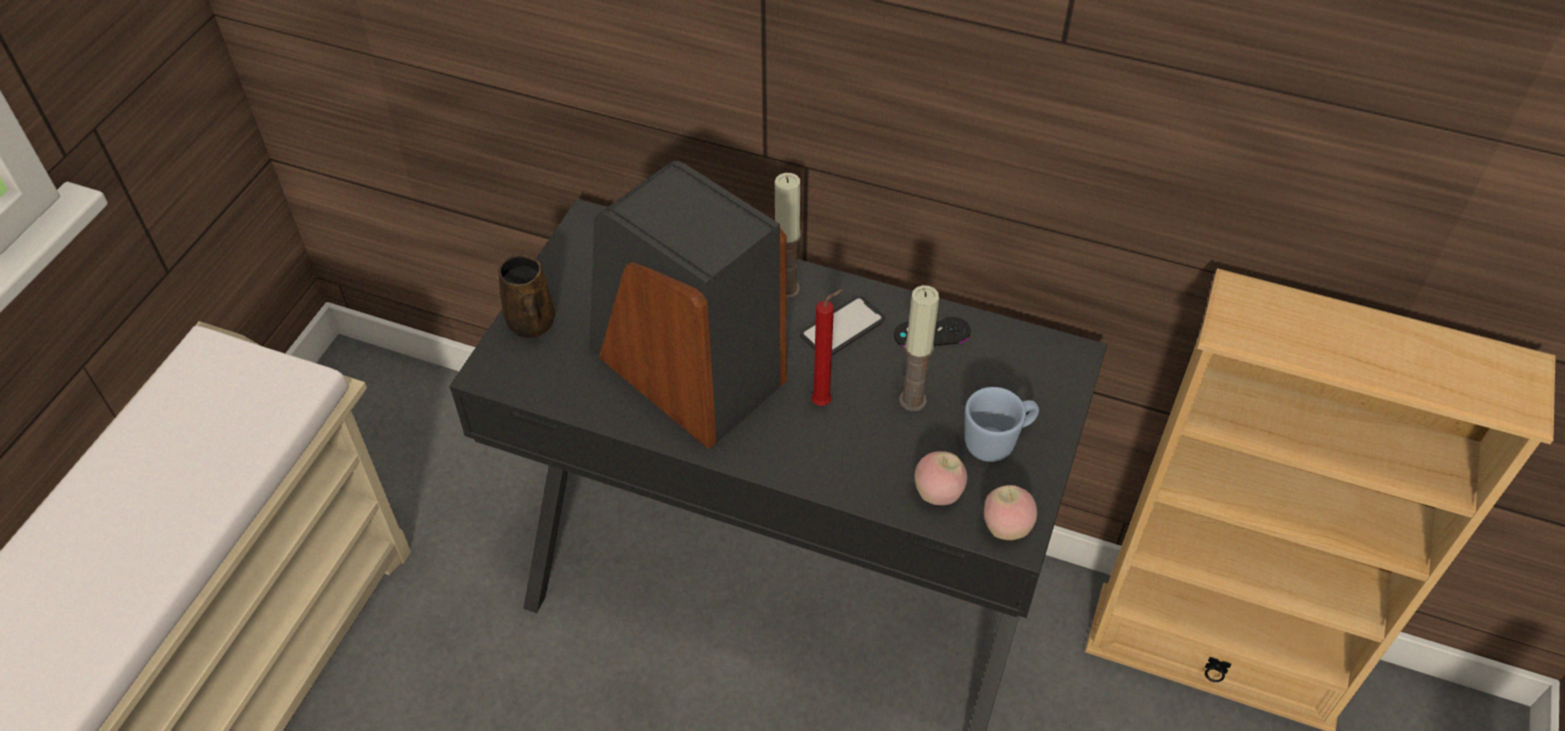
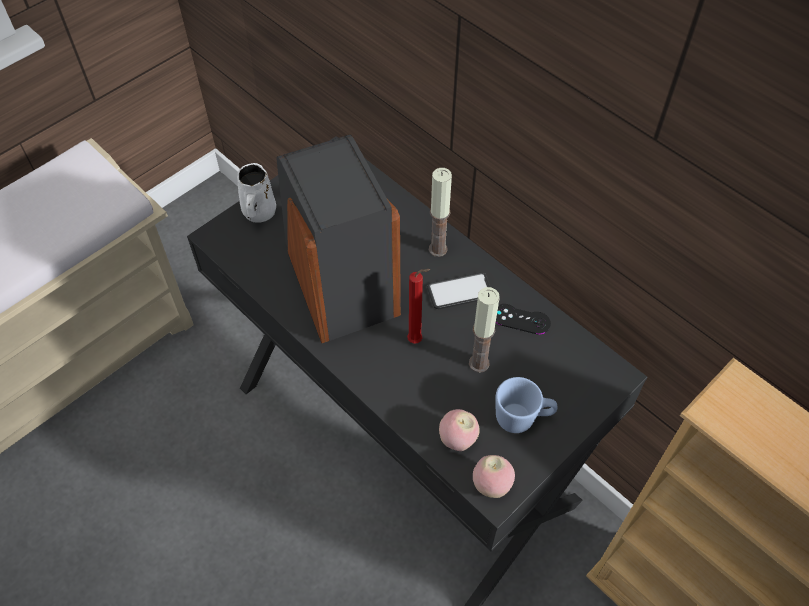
camera: 25 degrees right, 5 degrees up
(531, 324) = (259, 213): brown mug -> white mug

